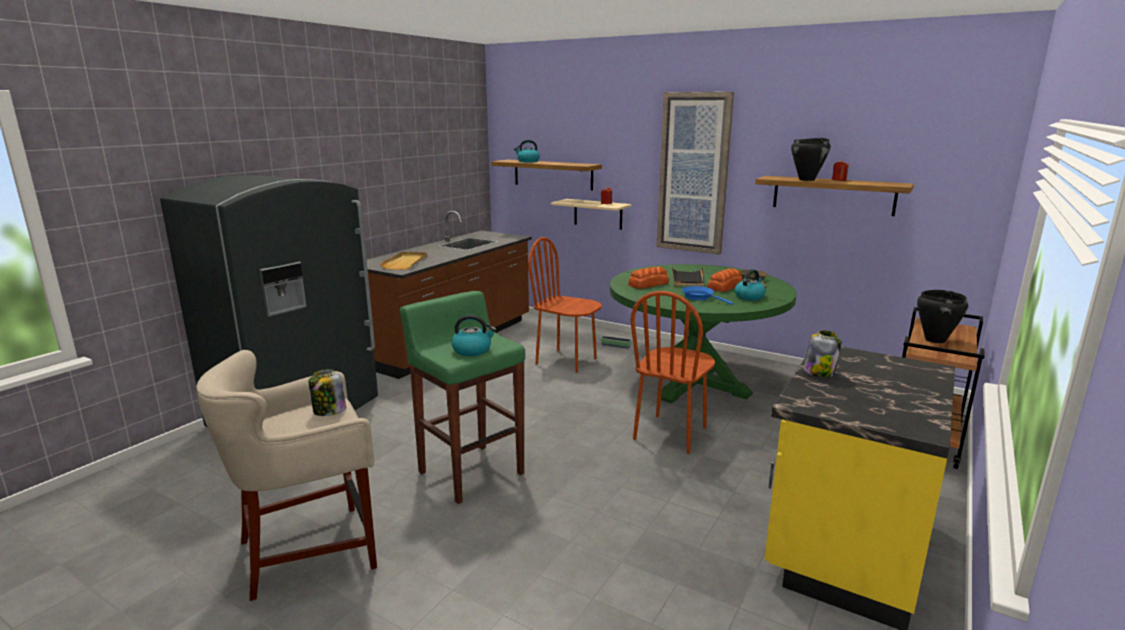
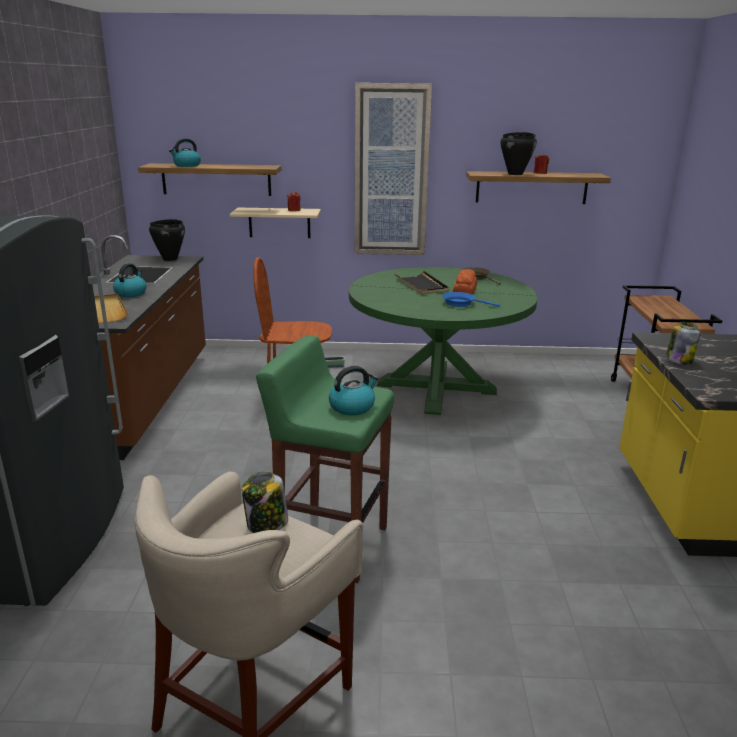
camera: 30 degrees left, 5 degrees up
(648, 284) = (395, 296): bread -> none
(671, 433) = (471, 445): brown chair -> none
(749, 297) = (499, 296): kettle -> kettle (131, 293)
(934, 340) = (663, 312): black cooking pot -> black cooking pot (169, 259)

